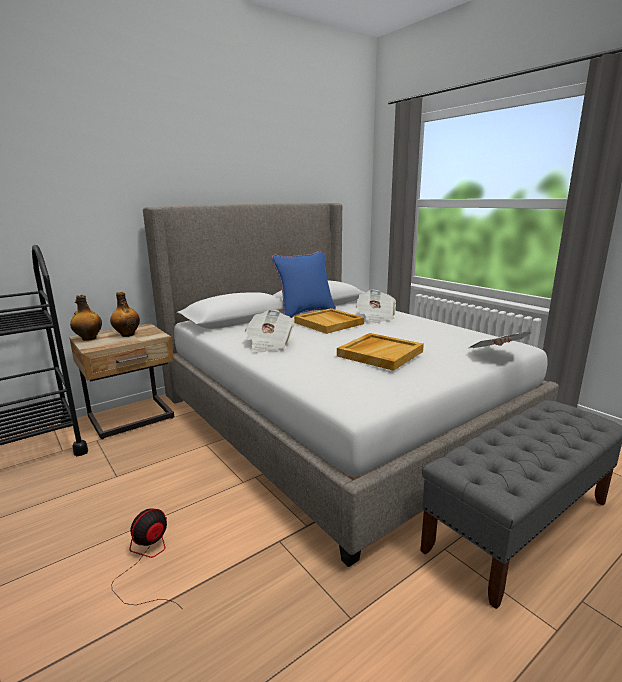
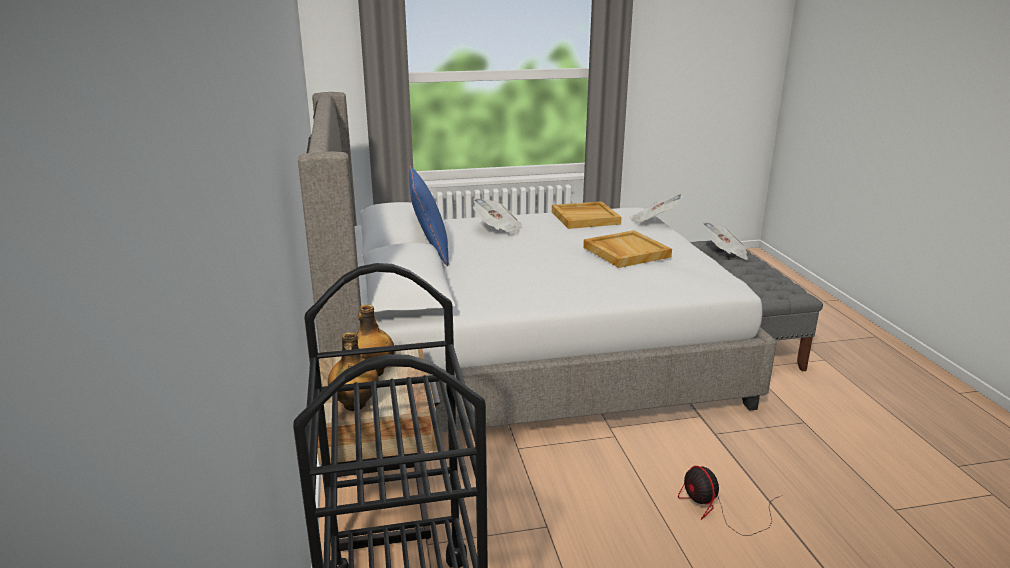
camera: 65 degrees left, 5 degrees up
(269, 344) = (543, 289): newspaper -> newspaper (725, 253)
(329, 323) = (496, 250): beige tray -> beige tray (585, 218)

